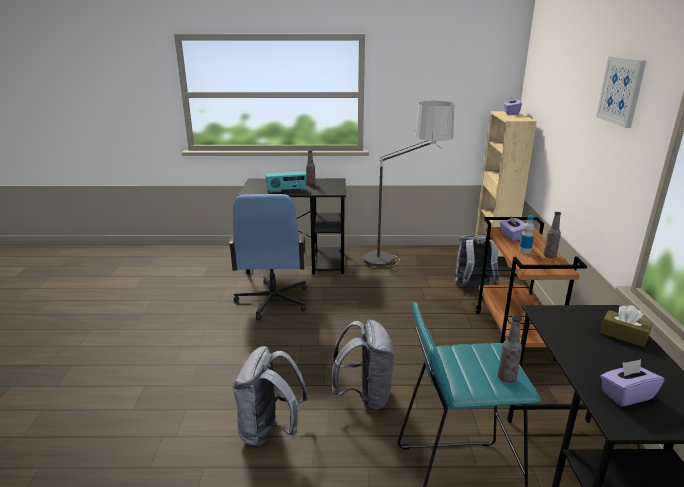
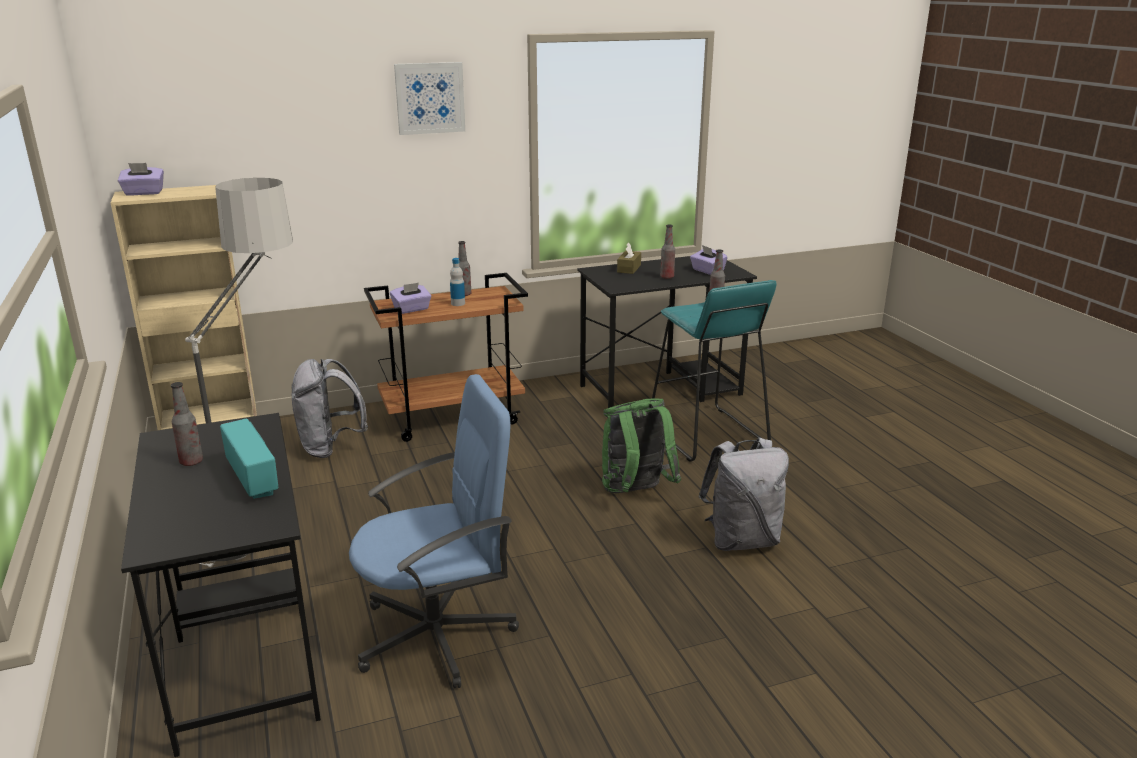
camera: 110 degrees left, 0 degrees up
(364, 396) = (635, 492): grey backpack -> green backpack
(588, 353) = (667, 277): none -> bottle

